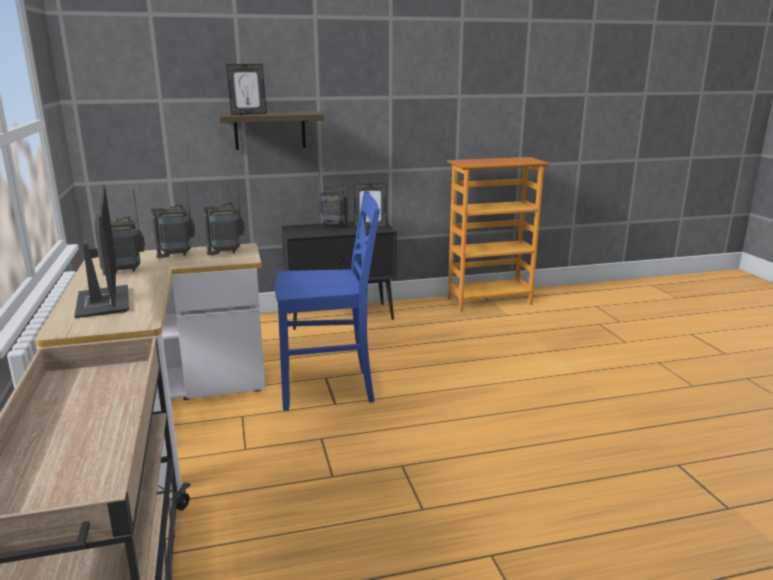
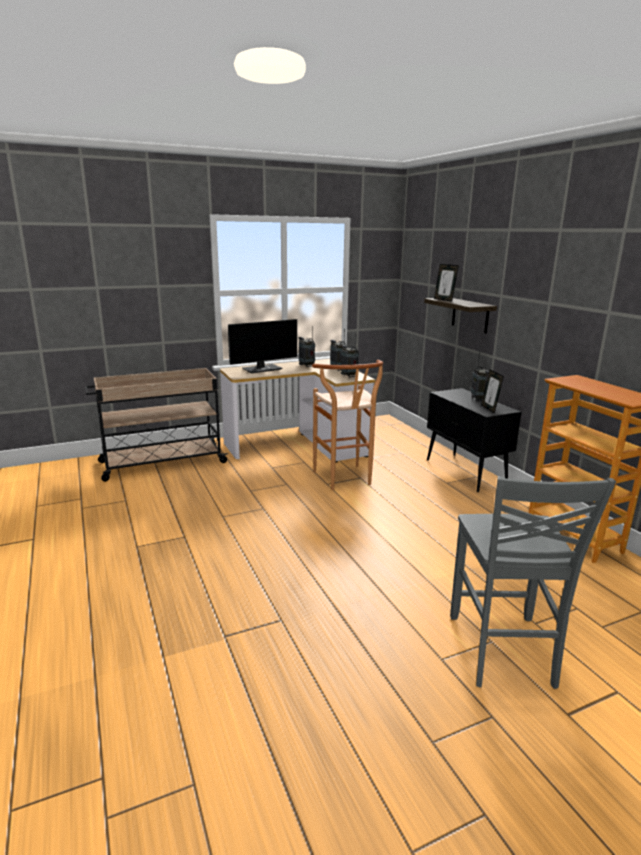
camera: 80 degrees right, 0 degrees up
(329, 389) = (345, 480): blue chair -> brown stool
(669, 360) = (502, 651): none -> grey chair

